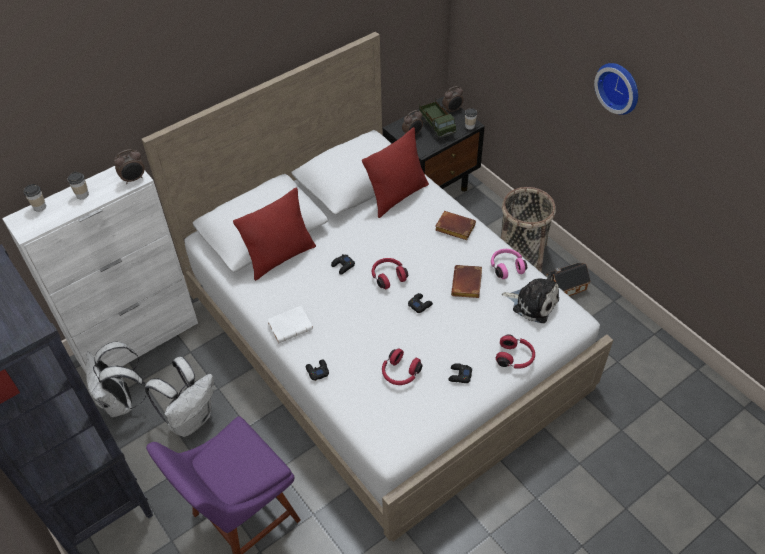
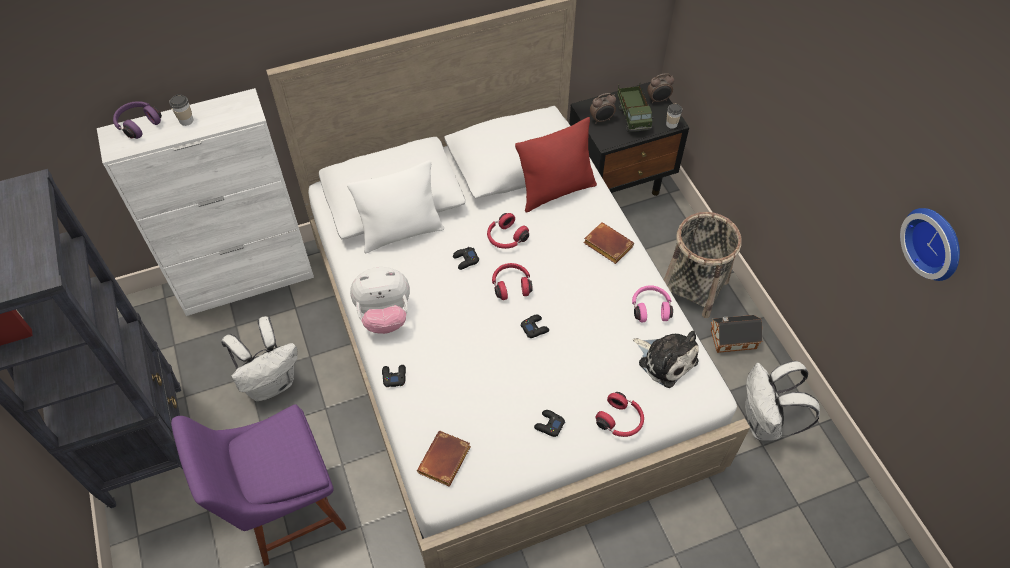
camera: 15 degrees right, 5 degrees up
(39, 207) = (138, 124): cup -> purple headphones
(121, 402) = (208, 345): white backpack -> white backpack (764, 423)
(134, 179) = (246, 114): alarm clock -> none
(280, 257) = (401, 233): red pillow -> white pillow
(291, 325) = (384, 316): white book -> plush toy
(400, 373) = (483, 404): red headphones -> red headphones (506, 238)
(468, 285) = (597, 318): brown book -> brown book (445, 462)
(619, 87) = (837, 128): wall clock -> wall clock (935, 242)

